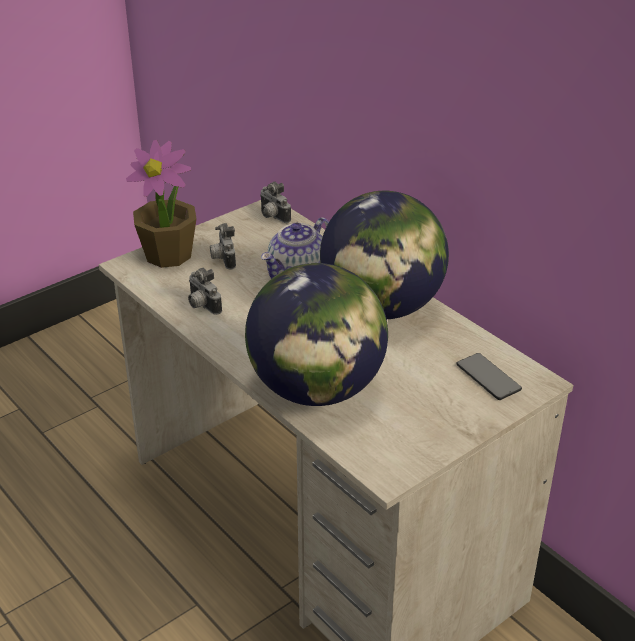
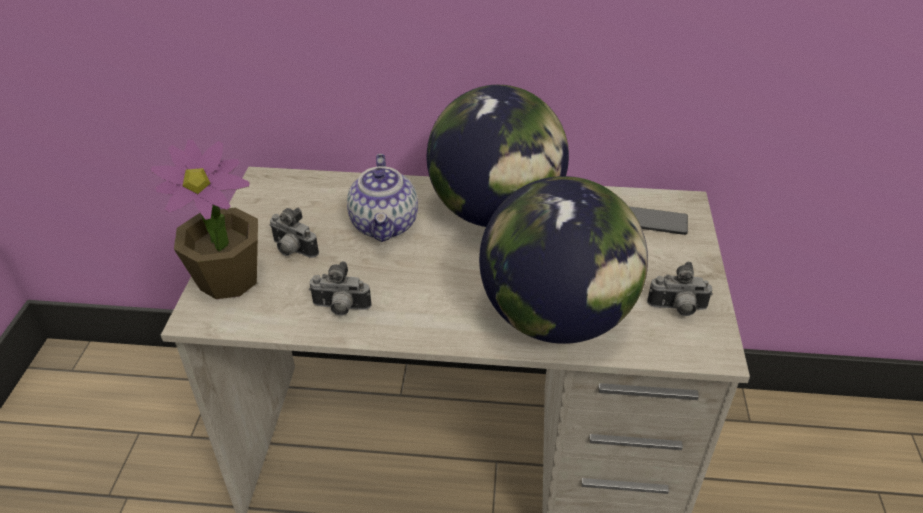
camera: 45 degrees left, 5 degrees up
(272, 217) = (280, 185): camera -> camera (677, 309)

